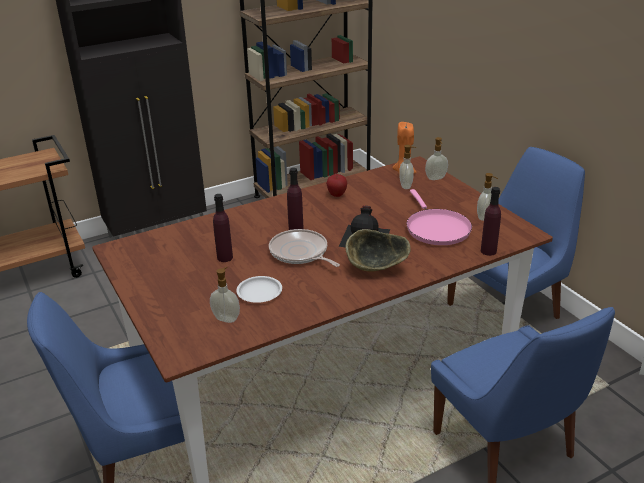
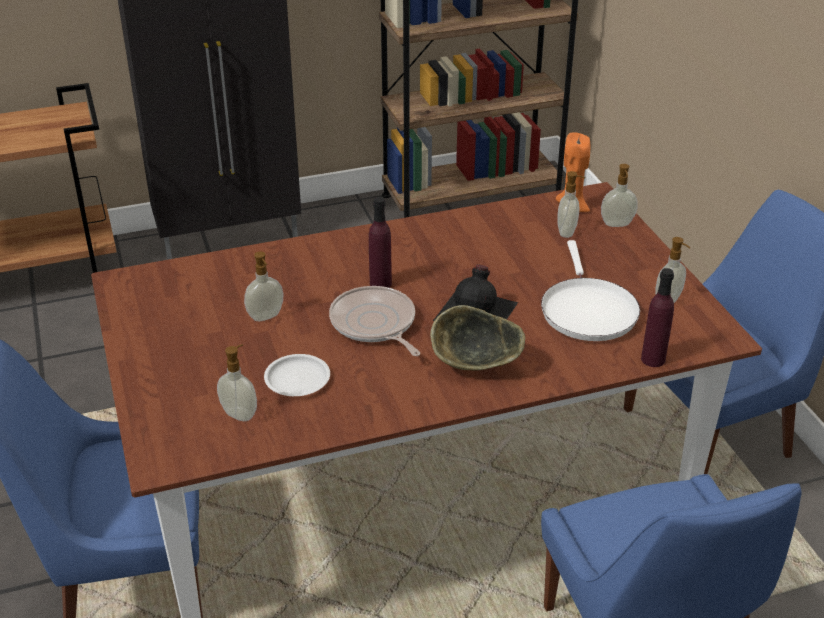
camera: 10 degrees right, 5 degrees up
(225, 257) = (266, 317): purple bottle -> soap dispenser
(337, 195) = (458, 234): apple -> none
(436, 228) = (587, 310): pink frying pan -> white frying pan

